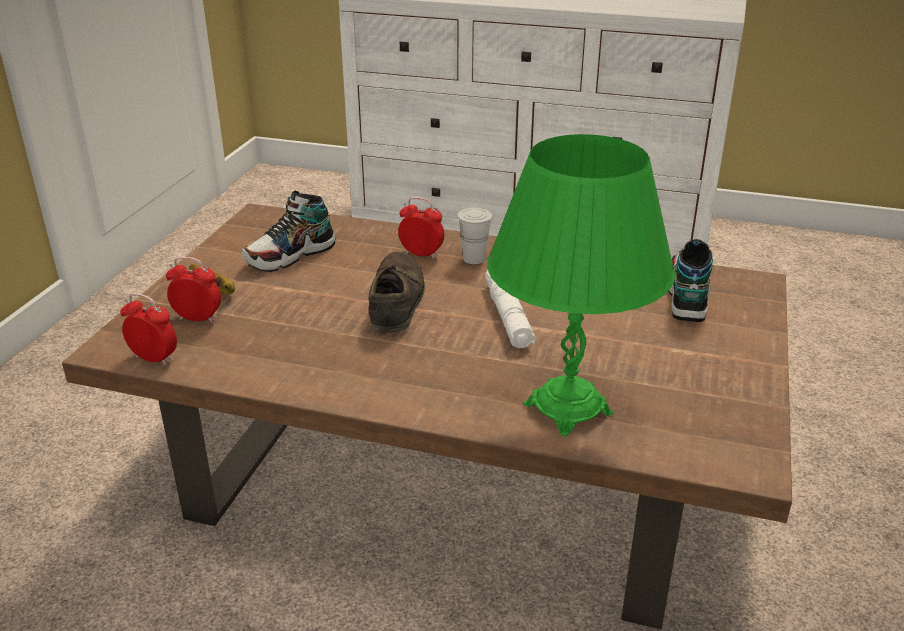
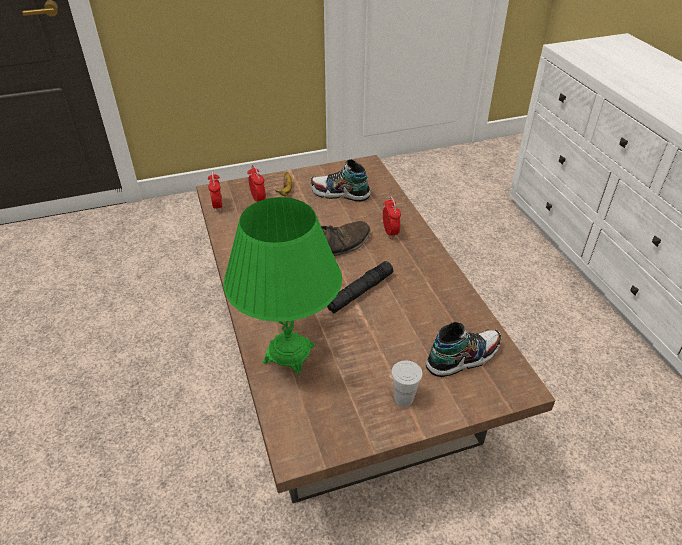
camera: 55 degrees right, 10 degrees up
(474, 259) = (407, 252): white cup -> white cup (403, 398)
(508, 316) = (359, 292): white flashlight -> black flashlight

